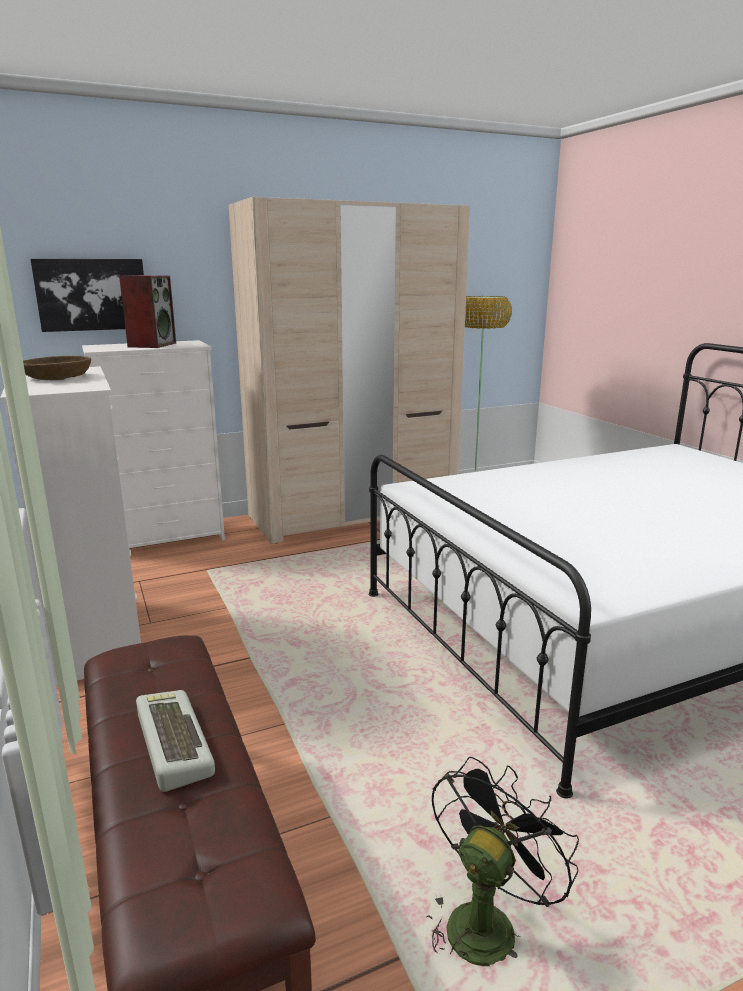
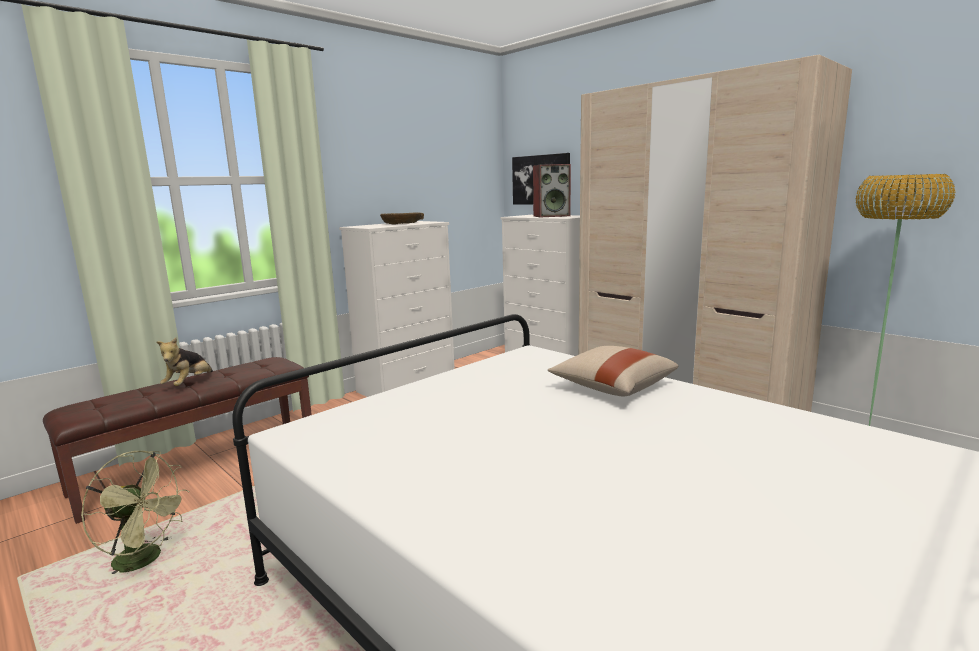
camera: 70 degrees right, 5 degrees down
(170, 744) = (189, 384): keyboard -> plush toy
(485, 920) = (146, 560): black fan -> green fan
(529, 481) = (612, 387): none -> beige pillow

